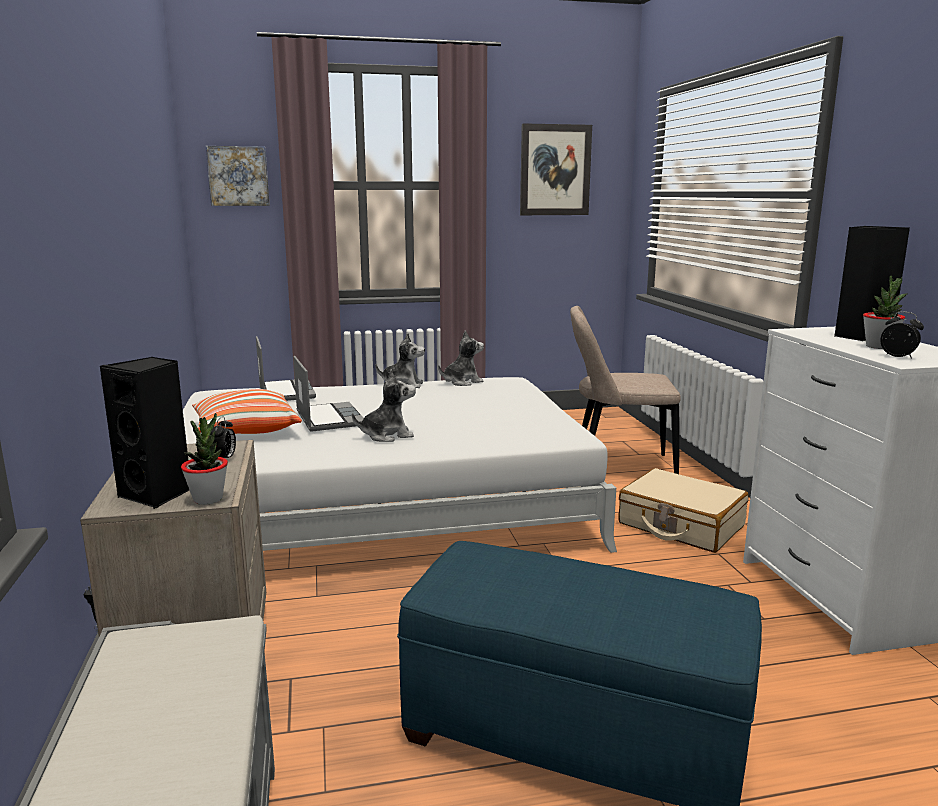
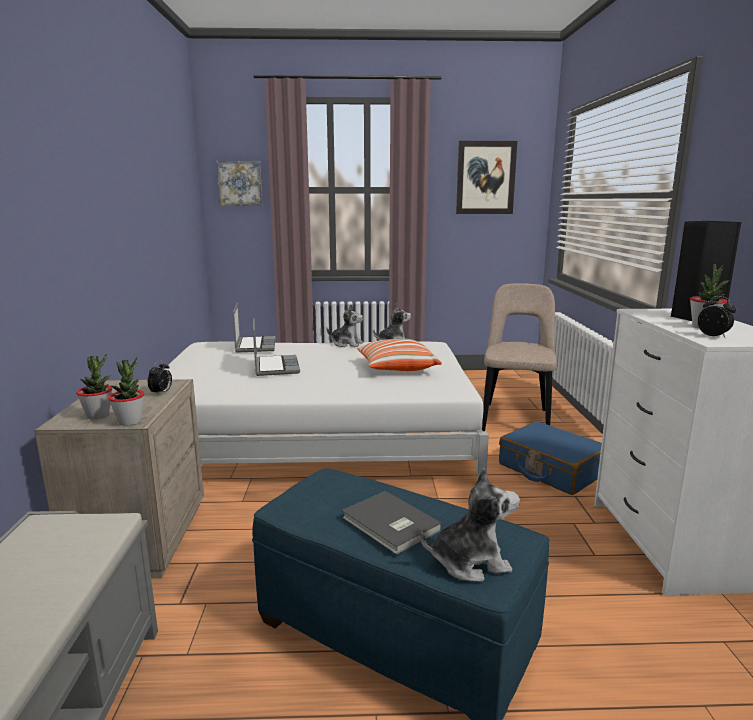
camera: 10 degrees right, 0 degrees up
(158, 494) = (98, 416): black speaker -> potted plant
(245, 430) = (212, 372): pillow -> pillow (396, 368)
(387, 435) = (312, 382): plush toy -> plush toy (470, 562)
(577, 601) = (390, 525): none -> grey book
(617, 467) = (515, 418): beige chair -> beige chair turned 90 degrees clockwise
(680, 525) = (551, 469): beige suitcase -> blue suitcase

